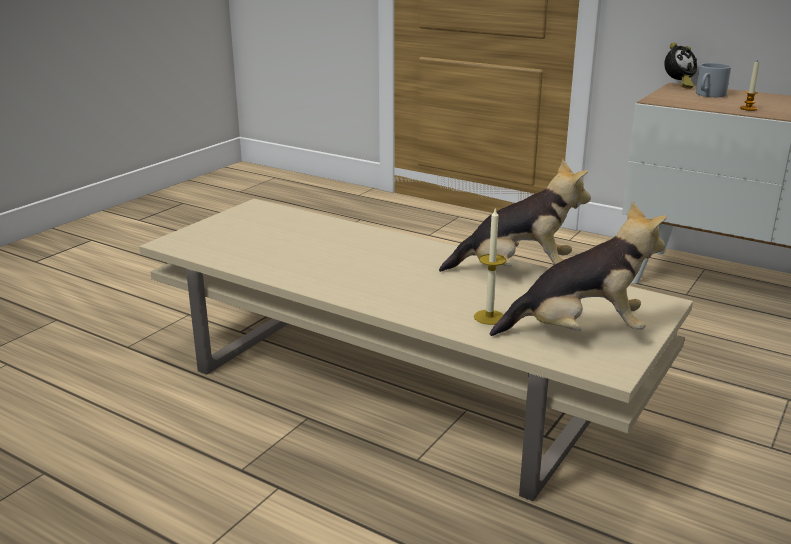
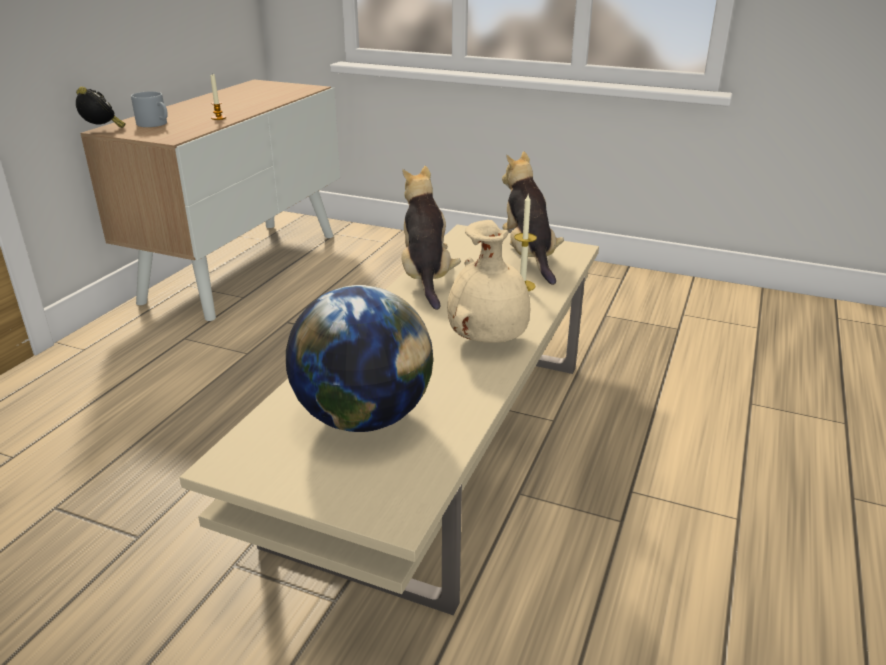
camera: 100 degrees left, 5 degrees up
(278, 238) = (363, 417): none -> globe
(370, 287) = (489, 340): none -> beige vase

